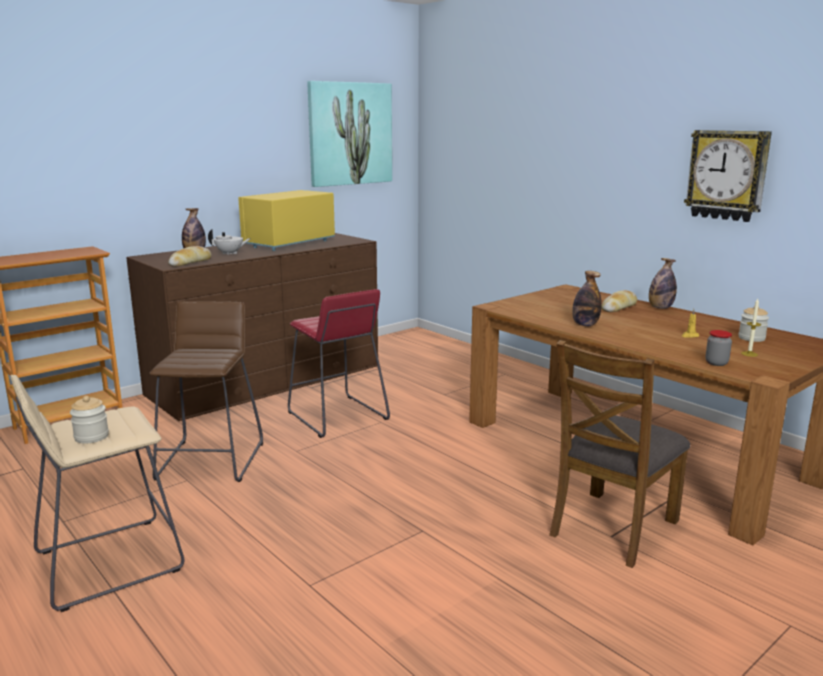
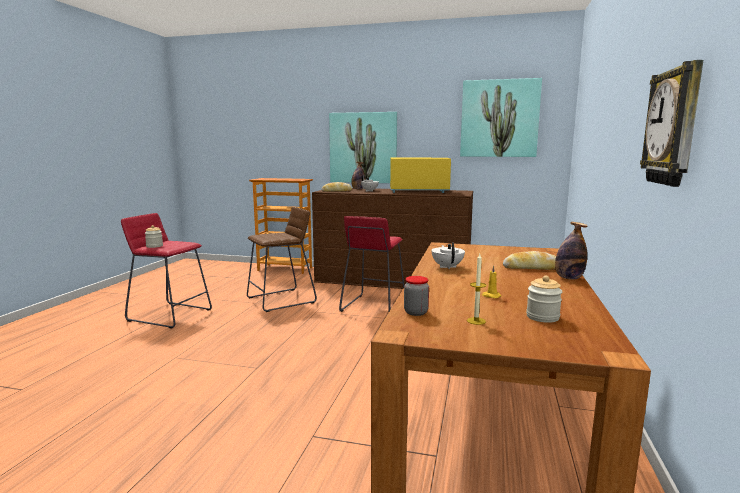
camera: 55 degrees right, 5 degrees down
(108, 562) = (170, 315): beige stool -> red stool
(175, 183) = (363, 148): none -> picture
(585, 325) = (447, 267): bottle -> white teapot
(612, 527) = (328, 433): brown chair -> none

